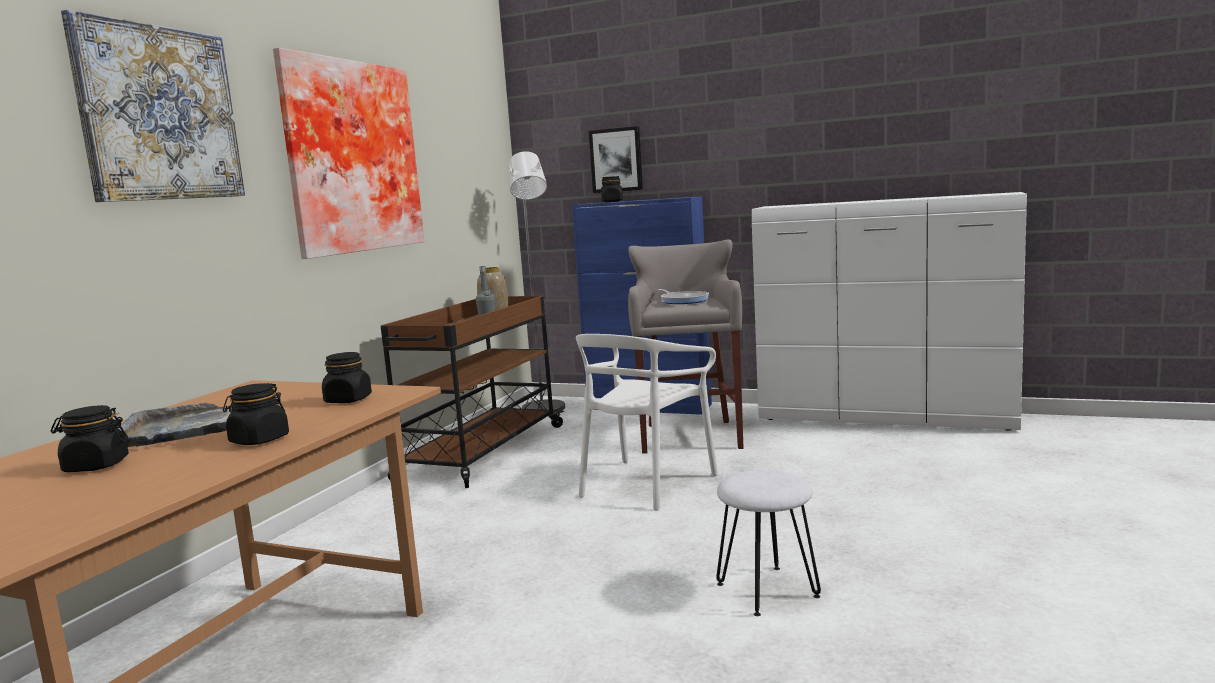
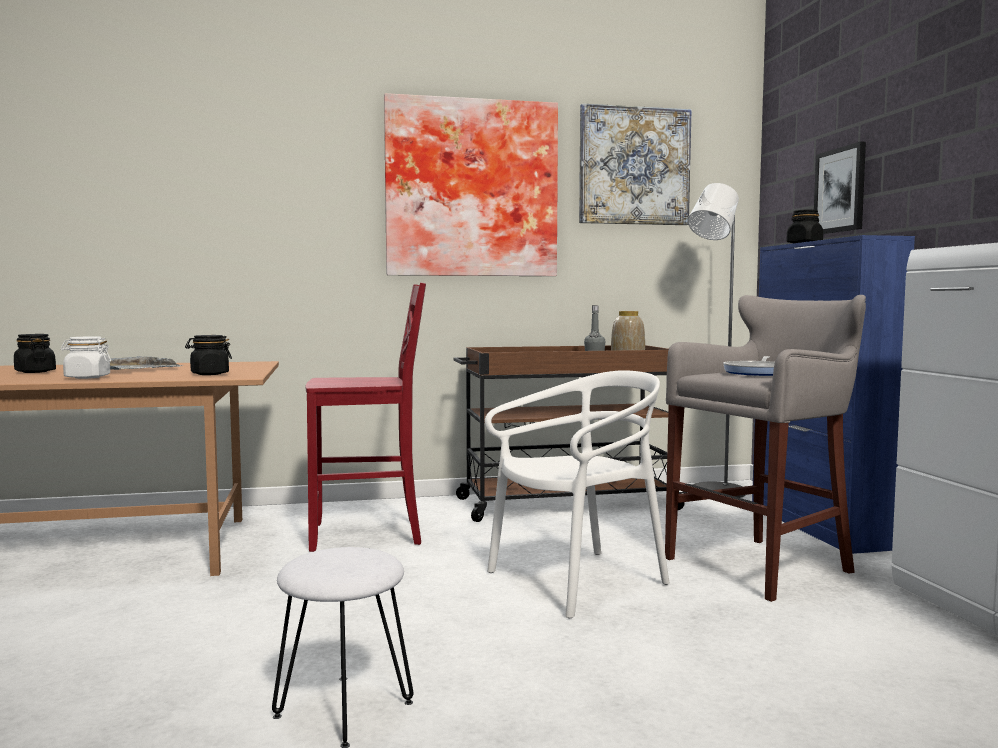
camera: 55 degrees right, 5 degrees down
(159, 113) = (266, 152): picture -> picture (634, 166)
(259, 440) = (87, 377): black jar -> white jar
(425, 532) = (368, 535): none -> red chair
(646, 484) = (578, 581): white chair -> white chair turned 150 degrees clockwise

